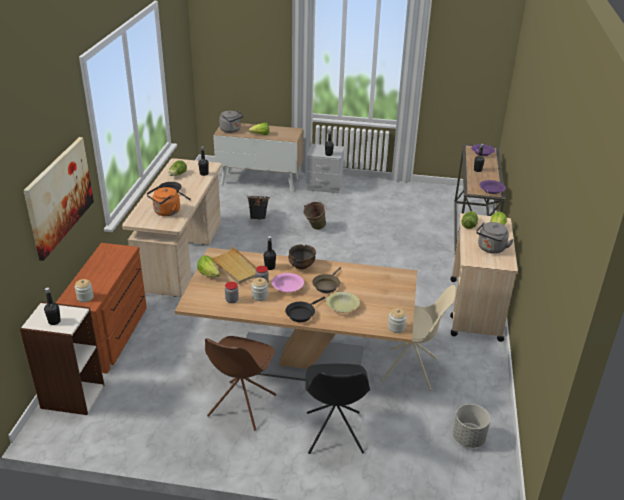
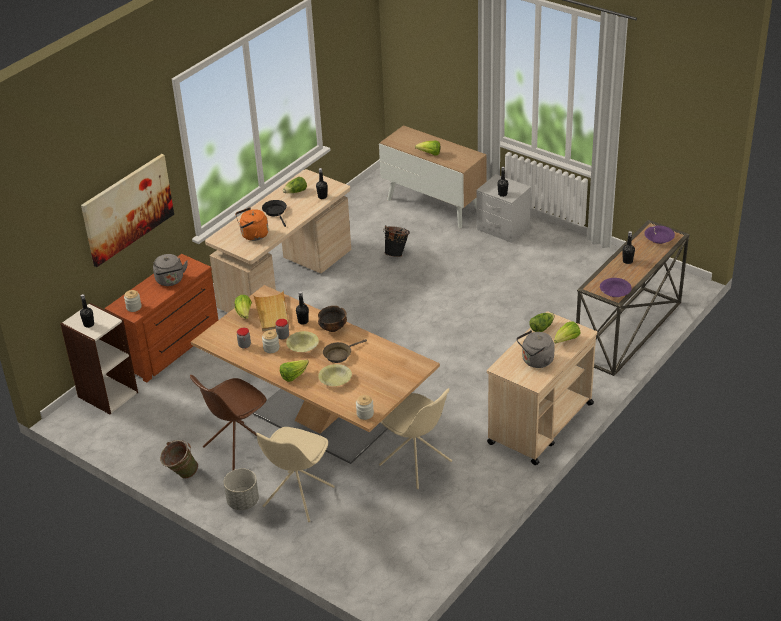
camera: 30 degrees right, 5 degrees up
(231, 130) = (403, 140): grey kettle -> grey kettle (170, 281)
(287, 287) = (303, 346): pink bowl -> yellow bowl
(302, 314) = (293, 376): black frying pan -> lettuce
(314, 228) = (447, 282): green bucket -> green bucket (181, 475)
(334, 433) = (297, 498): black chair -> beige chair
(468, 438) = (413, 542): grey planter -> grey planter (242, 502)

